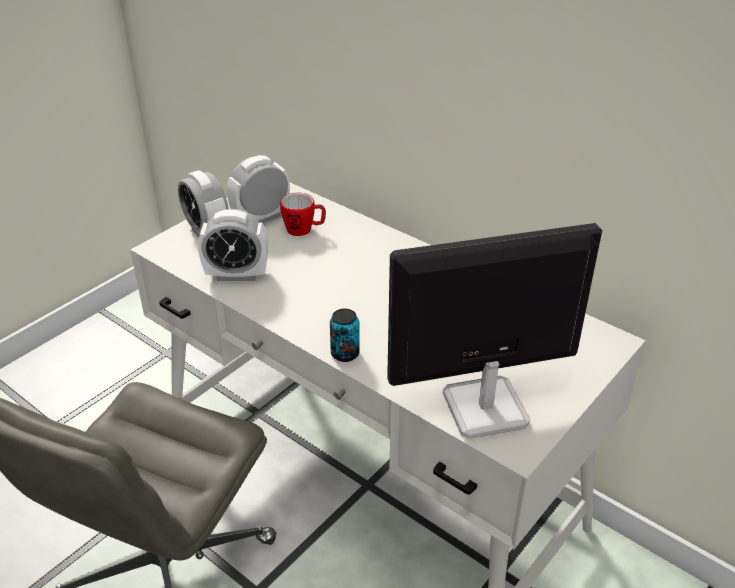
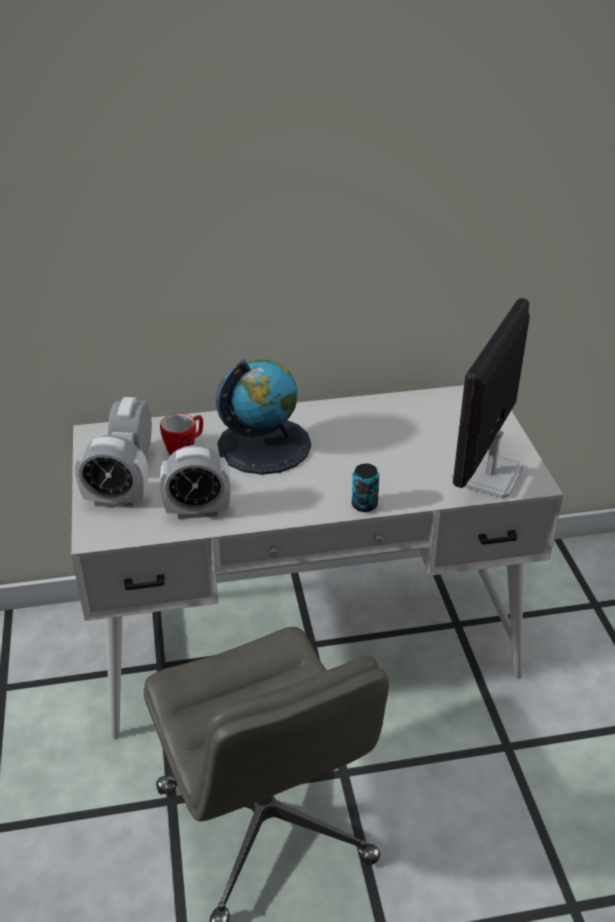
camera: 50 degrees left, 0 degrees up
(237, 275) = (197, 511): alarm clock -> alarm clock turned 45 degrees clockwise
(357, 262) = (264, 445): none -> globe

